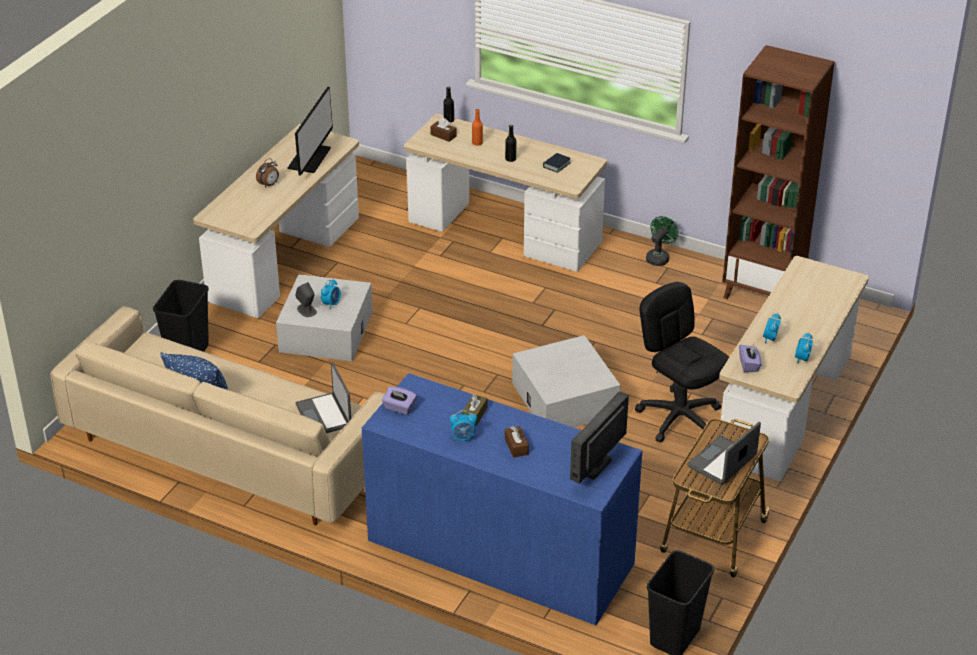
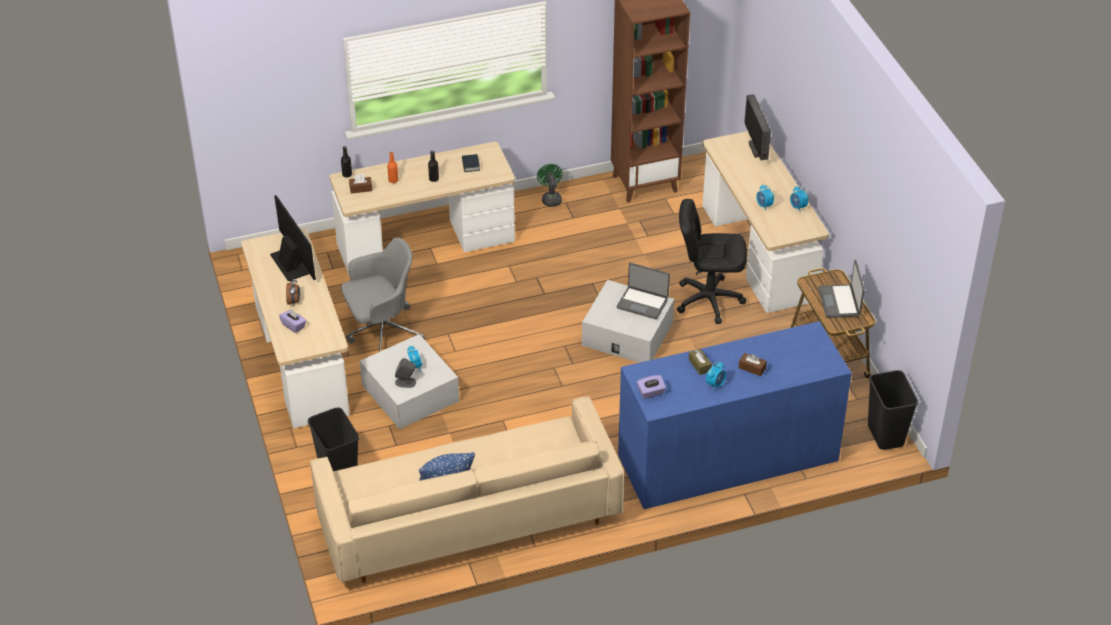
camera: 45 degrees left, 5 degrees up
(324, 415) = (543, 442): laptop -> laptop (642, 303)
(372, 275) = (381, 331): none -> grey office chair
(599, 469) = (814, 349): monitor -> monitor (756, 150)
(749, 365) = (776, 230): purple tissue box -> purple tissue box (293, 326)

